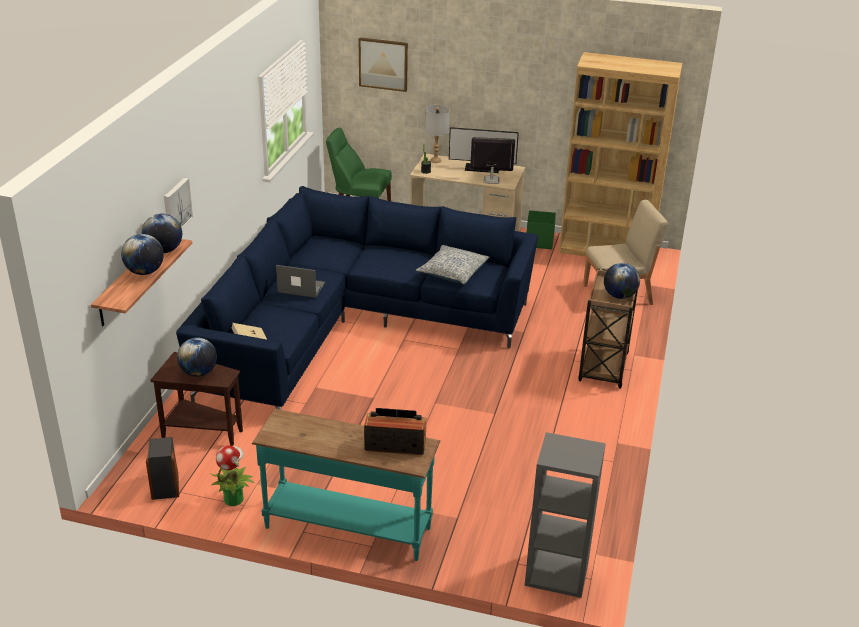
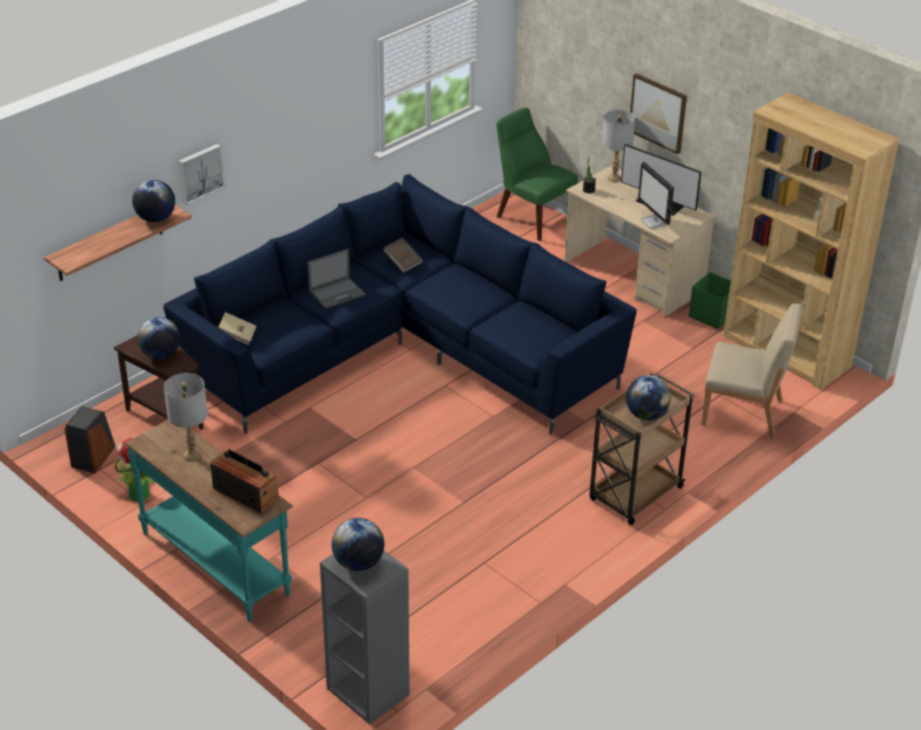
camera: 30 degrees right, 5 degrees up
(145, 272) = (118, 237): globe -> globe (358, 563)
(300, 287) = (337, 293): laptop -> laptop turned 105 degrees clockwise
(320, 432) = (191, 455): none -> grey table lamp
(329, 254) = (403, 262): none -> brown book
(383, 64) = (578, 45): picture -> picture (658, 113)
(452, 272) = (513, 325): pillow -> none
(491, 180) = (654, 222): monitor -> monitor turned 150 degrees counterclockwise

